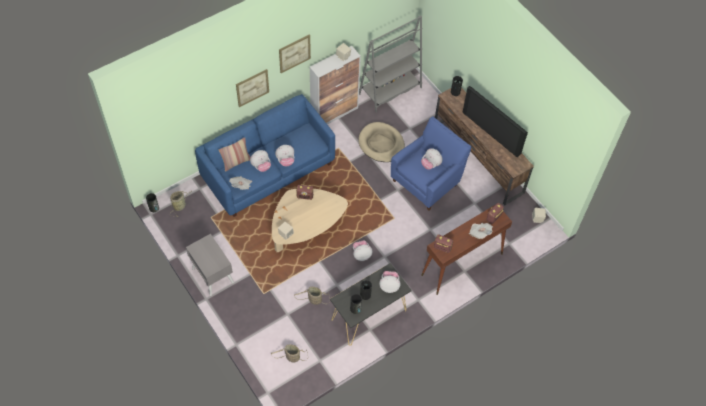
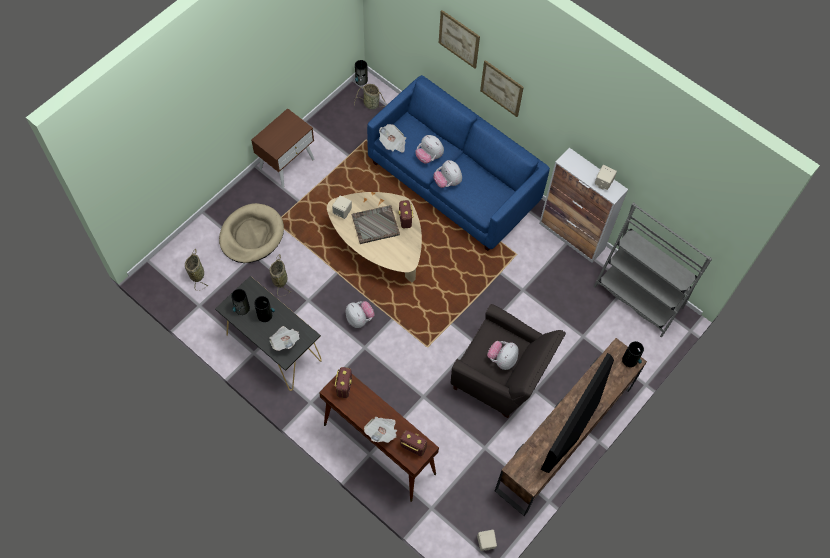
camera: 75 degrees right, 5 degrees up
(212, 275) = (287, 163): grey nightstand -> brown nightstand
(236, 162) = (426, 129): pillow -> none
(294, 53) = (560, 110): picture -> picture (459, 39)
(303, 216) = (375, 225): none -> grey tray
(381, 144) = (542, 305): beige dog bed -> beige dog bed (251, 235)
(389, 286) = (285, 341): plush toy -> newspaper
(427, 180) = (502, 377): blue armchair -> grey armchair

